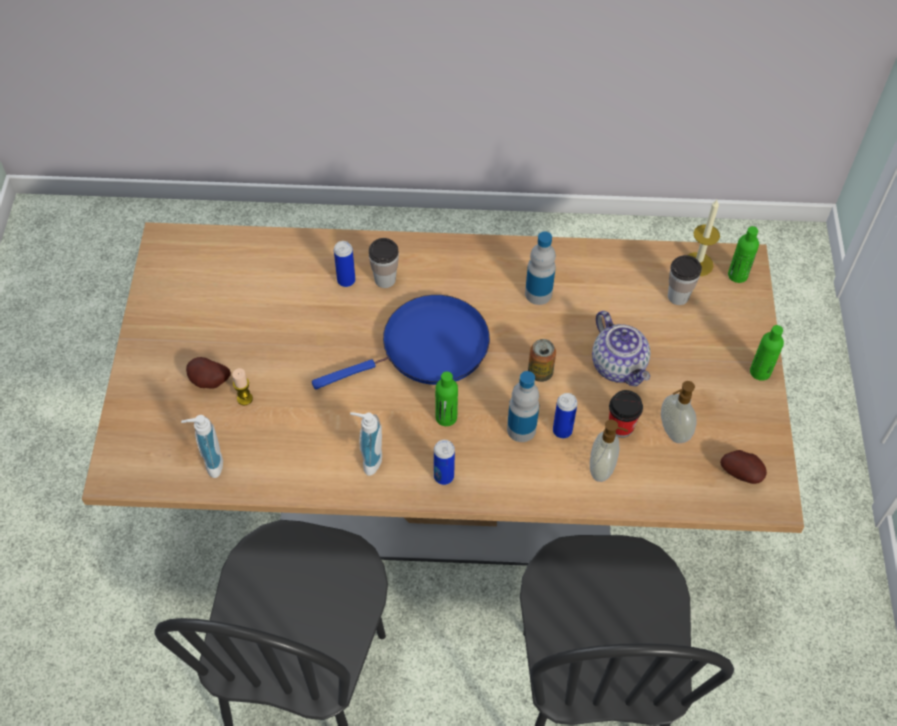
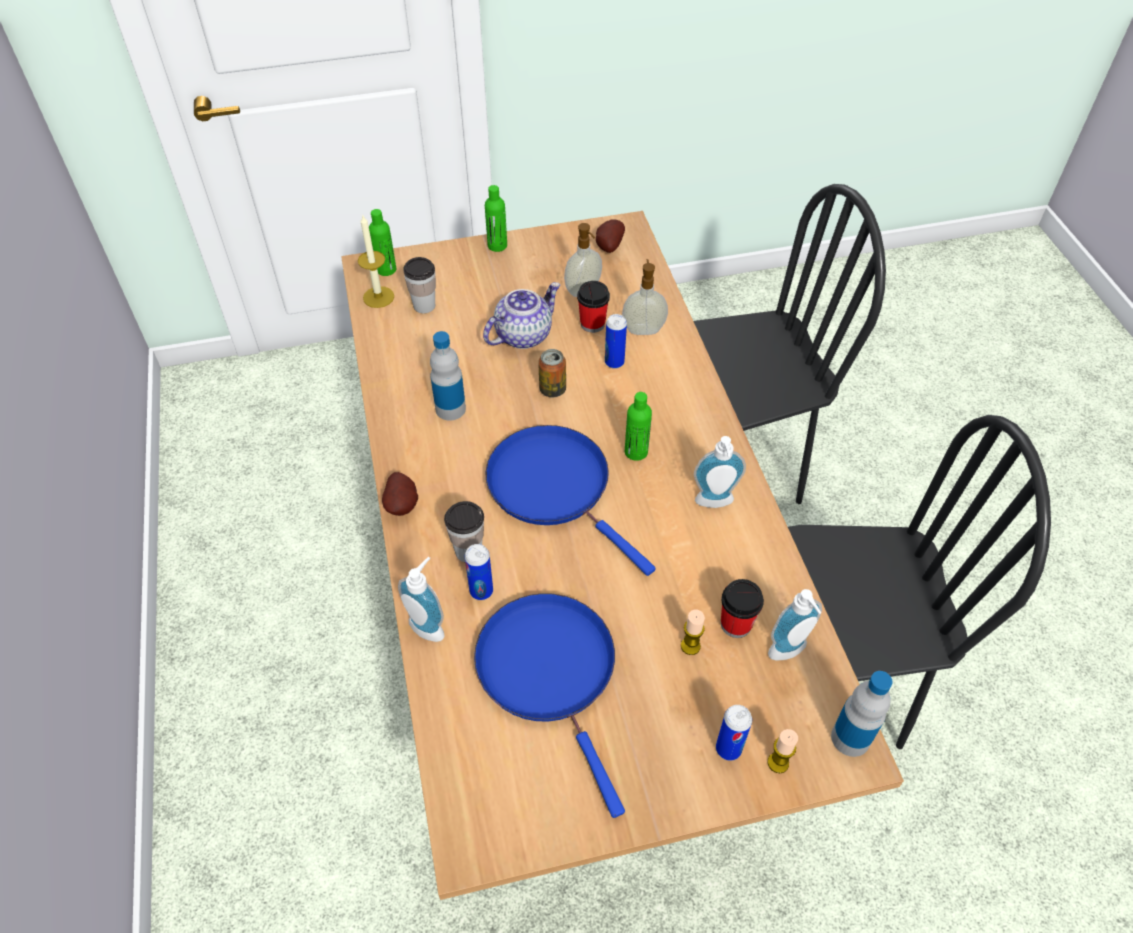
camera: 105 degrees left, 5 degrees down
(132, 423) = (778, 763): none -> candle
(209, 382) = (684, 694): potato -> potato (403, 505)
(249, 435) = (736, 624): none -> cup
(263, 307) = (550, 671): none -> blue frying pan
(330, 246) = (429, 625): none -> soap dispenser
(444, 476) = (705, 438): can -> can (728, 749)
(521, 429) = (625, 391): bottle -> bottle (850, 738)

